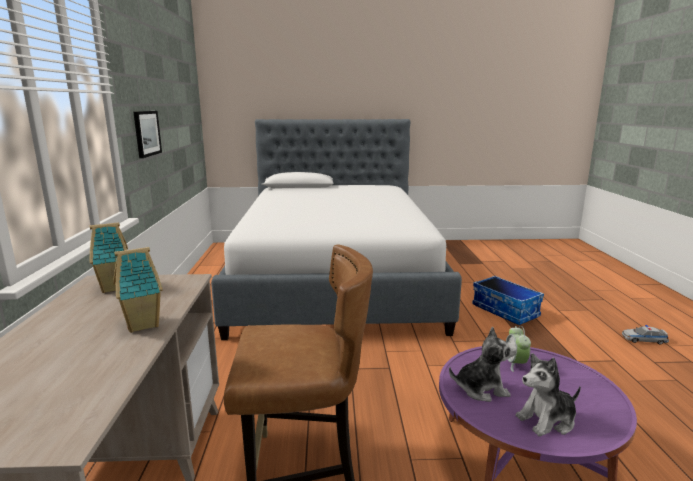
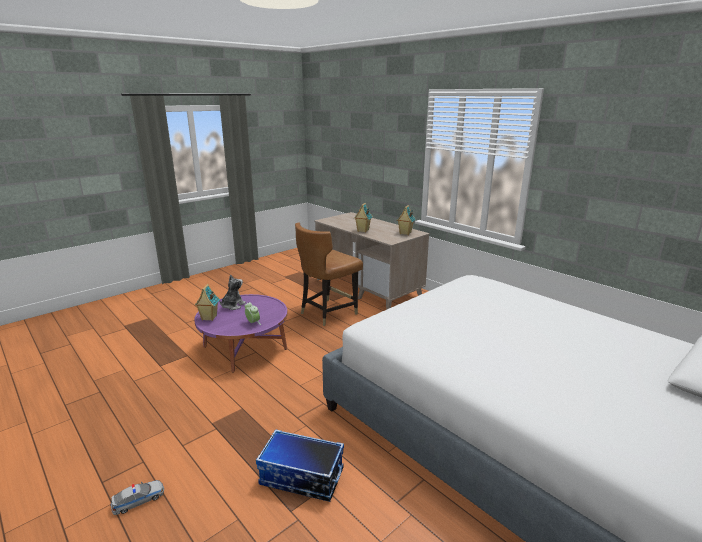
camera: 140 degrees right, 5 degrees up
(146, 133) = (589, 199): picture -> none
(481, 389) = (264, 307): plush toy -> none
(602, 402) = (209, 318): none -> toy house

